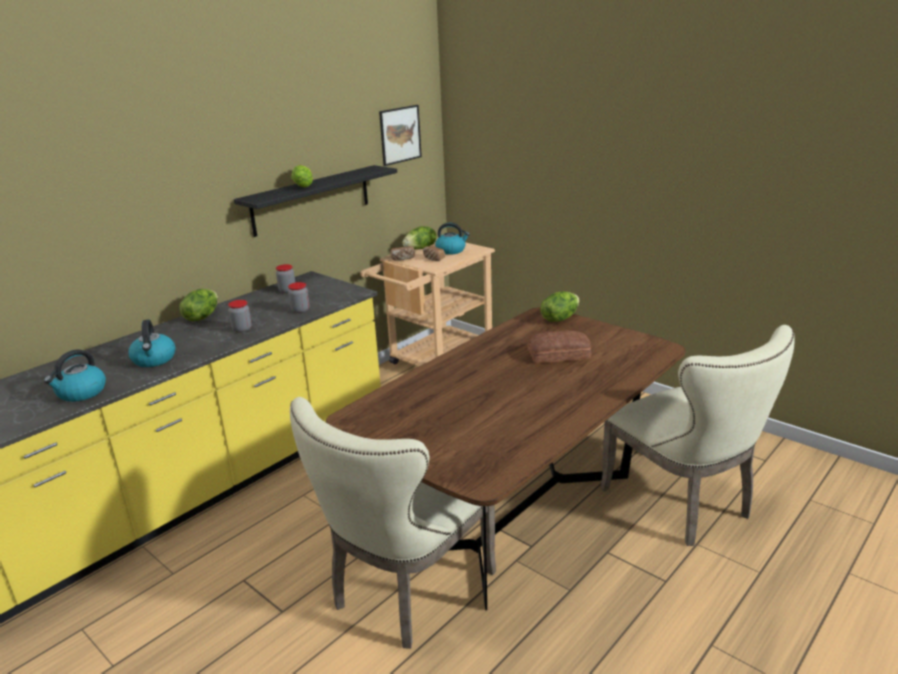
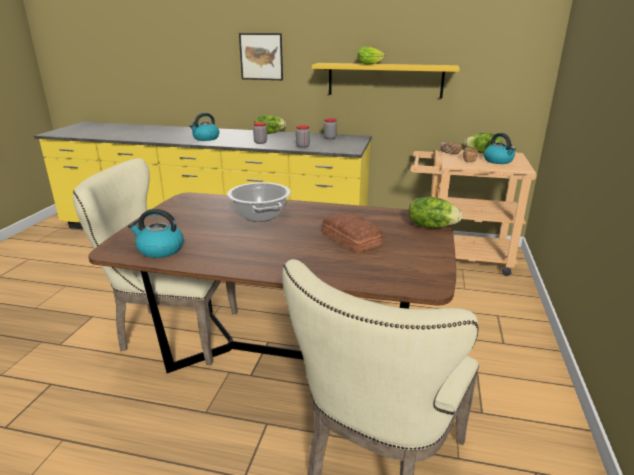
camera: 60 degrees right, 0 degrees up
(81, 393) = (160, 137): kettle -> kettle (160, 250)
(311, 200) = (385, 80): black shelf -> yellow shelf
(400, 135) = (498, 43): picture -> picture (261, 56)
(459, 384) = (260, 215): none -> cooking pot

